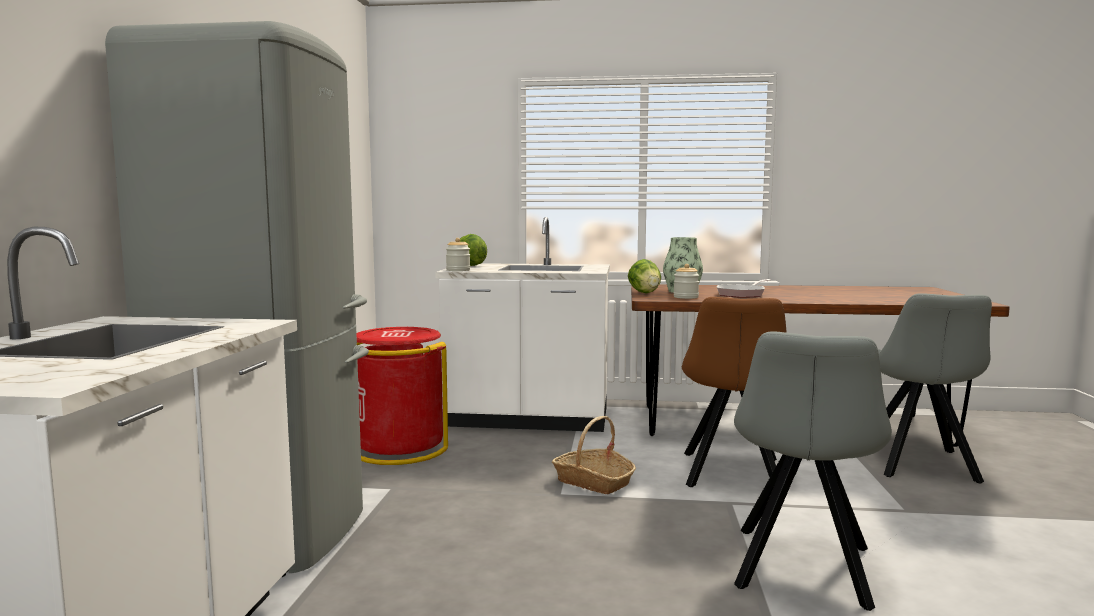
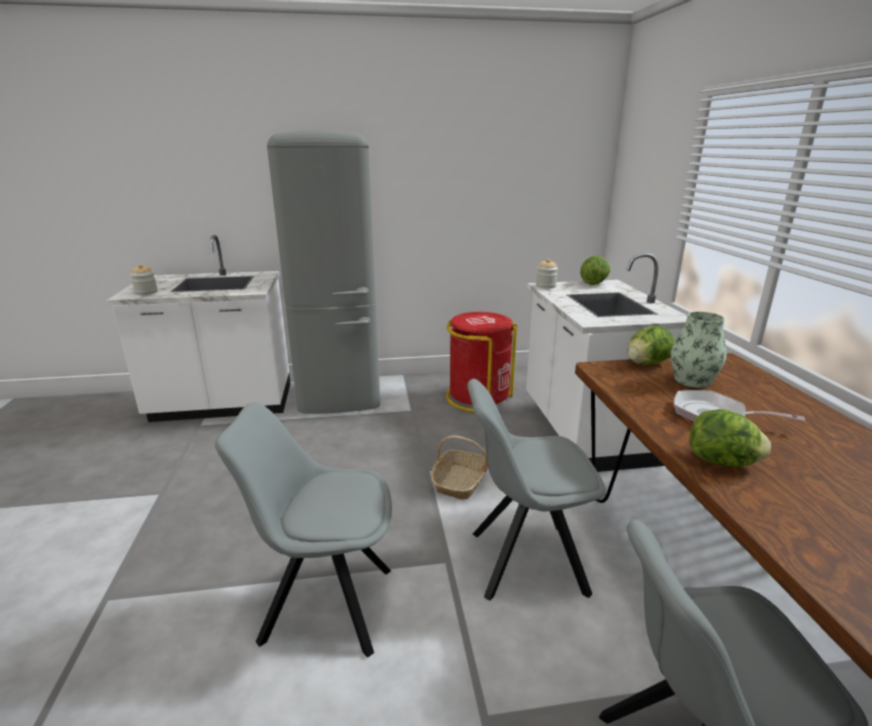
camera: 75 degrees right, 15 degrees up
(686, 297) = (635, 384): jar -> jar (146, 292)
(731, 473) = (526, 561): brown chair -> grey chair
(808, 299) = (722, 462): none -> lettuce

